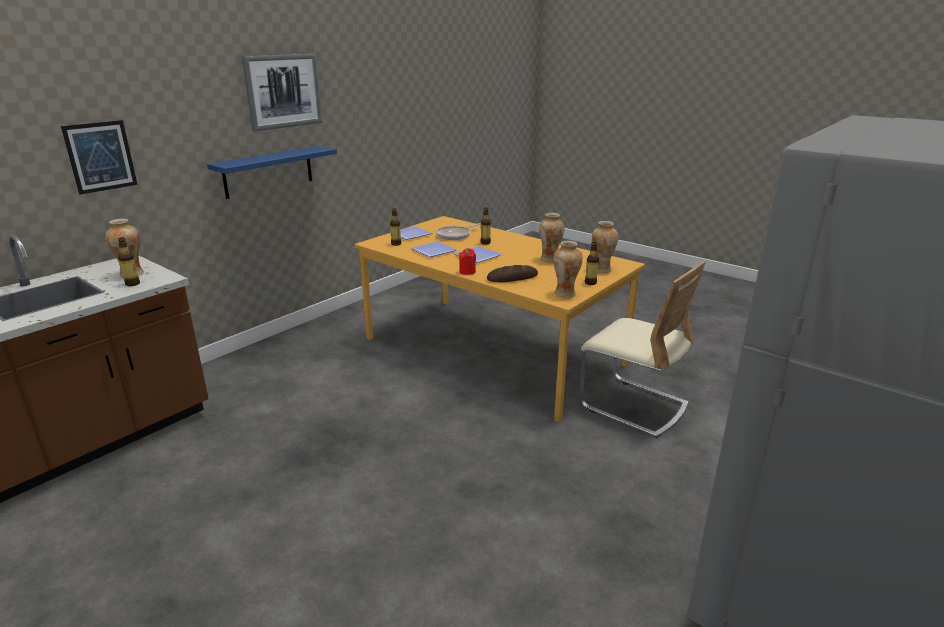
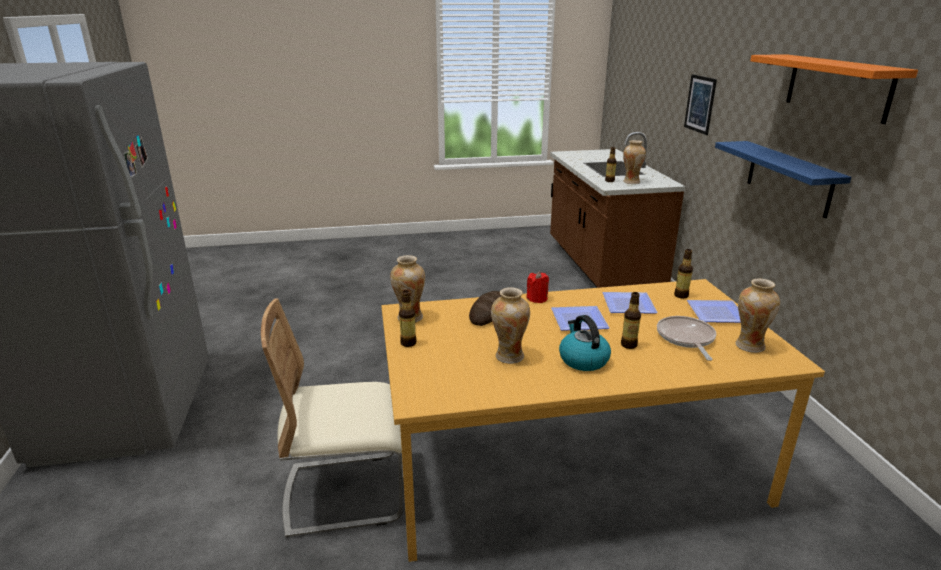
camera: 130 degrees right, 0 degrees up
(283, 91) = (837, 86): picture -> orange shelf
(519, 247) = (583, 359): none -> kettle
(601, 269) = (428, 371): vase -> vase (749, 346)

